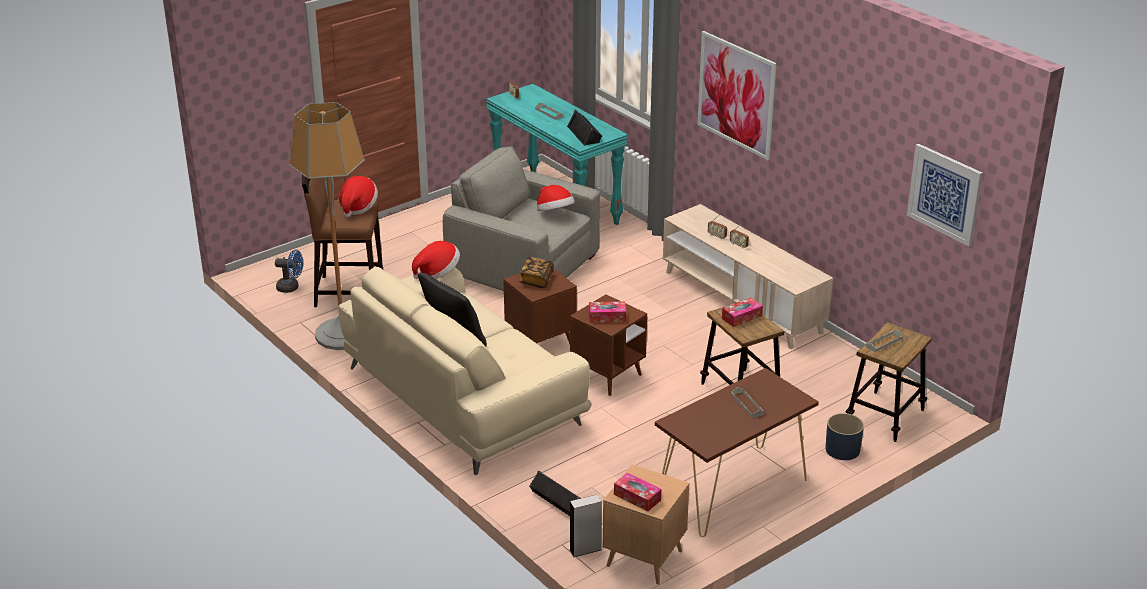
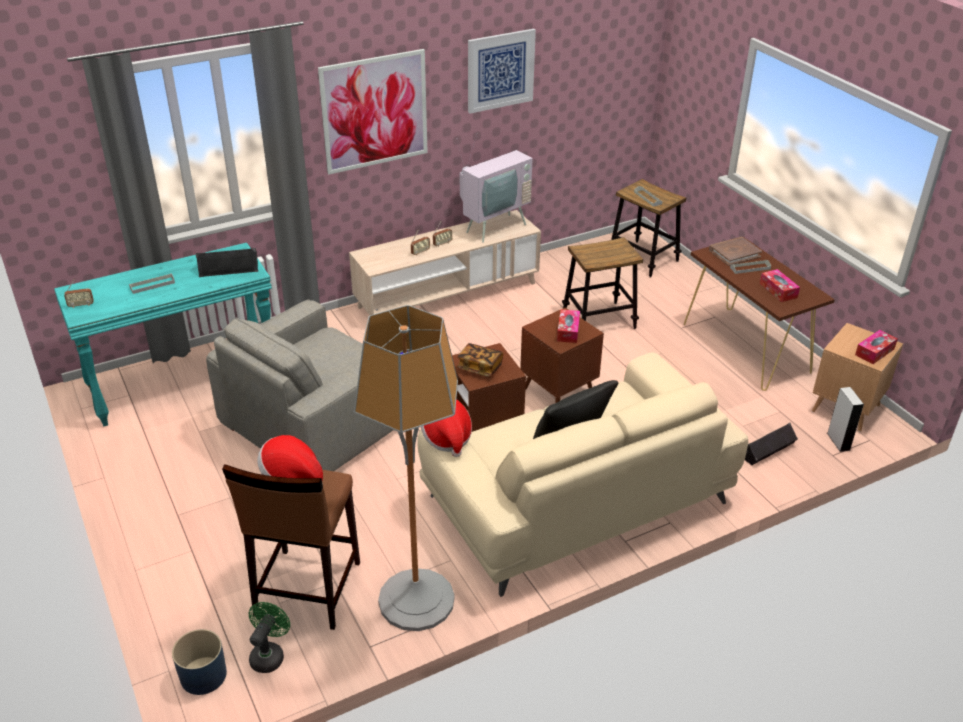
camera: 80 degrees left, 5 degrees up
(291, 287) = (269, 654): blue fan -> green fan
(555, 213) = (318, 344): hat -> none
(741, 317) = (597, 253): tissue box -> tissue box (778, 290)
(775, 395) = (734, 253): none -> brown book
(789, 267) = (493, 226): none -> television
(842, 450) = (688, 286): blue planter -> blue planter (204, 676)
(944, 194) = (613, 64): picture -> picture (500, 70)

